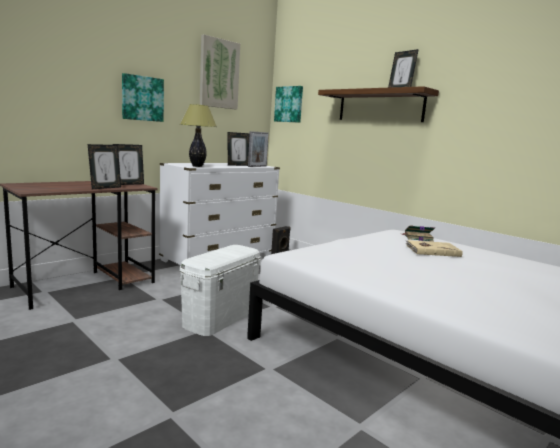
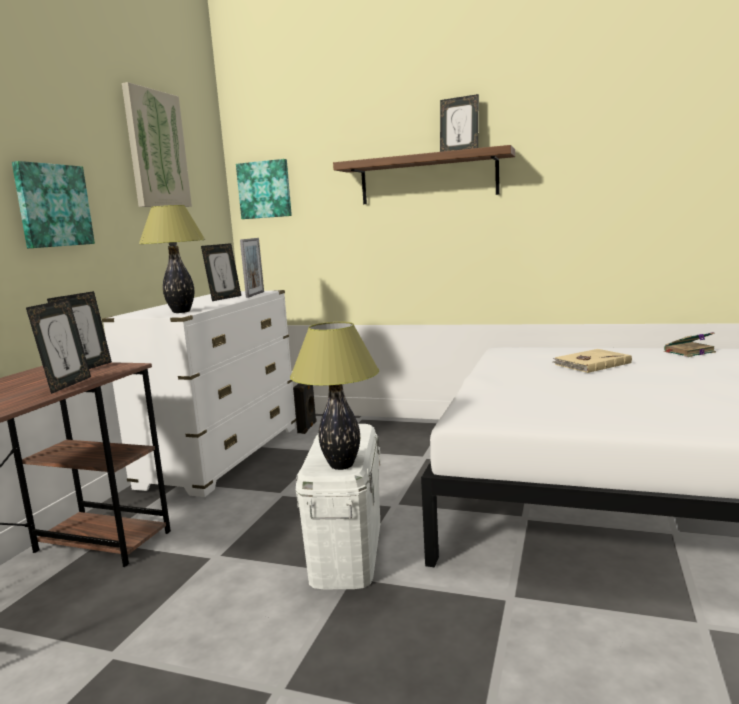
camera: 25 degrees left, 0 degrees up
(207, 262) = (341, 465): none -> table lamp
(417, 238) = (544, 351): book -> book (688, 352)

